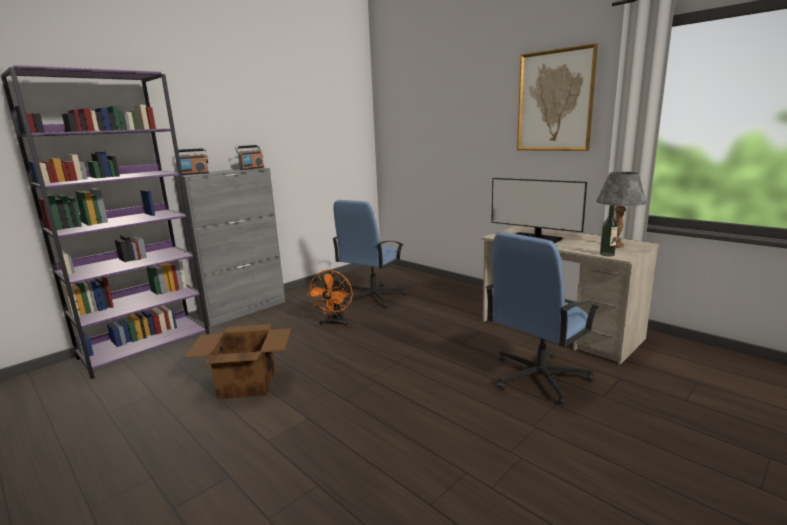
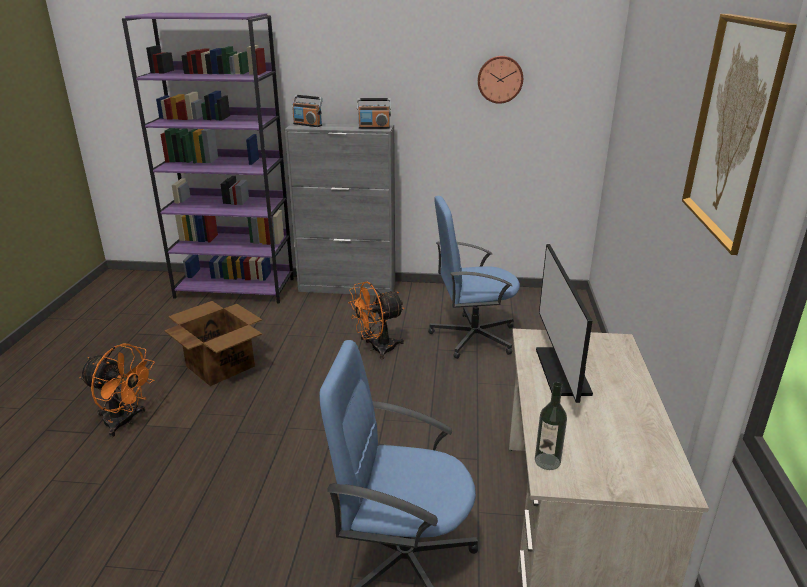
camera: 50 degrees right, 10 degrees up
(245, 451) = (125, 422): none -> orange fan
(317, 128) = (500, 79): none -> wall clock
(616, 245) = (619, 459): grey table lamp -> none

